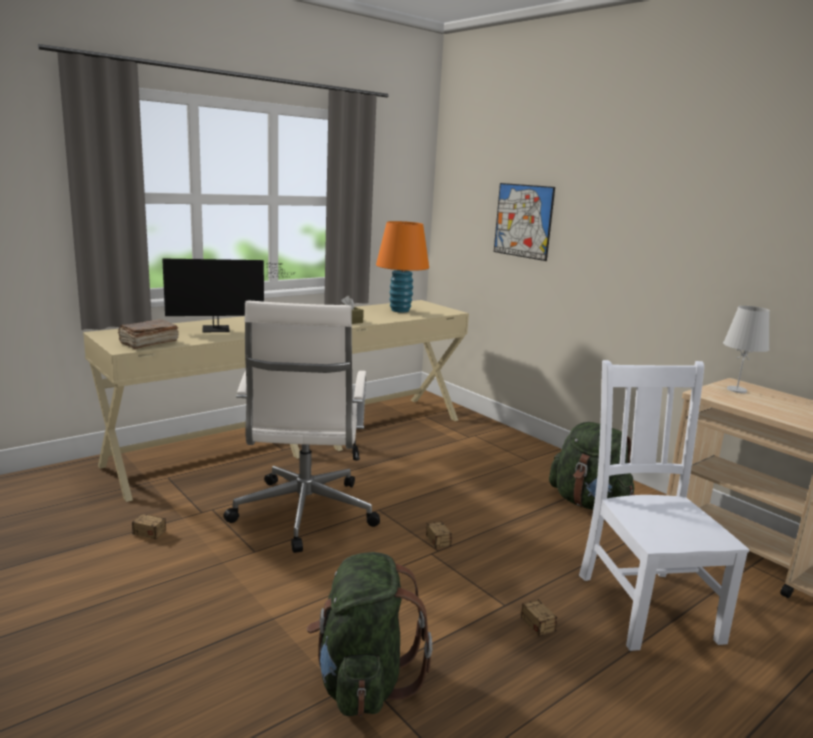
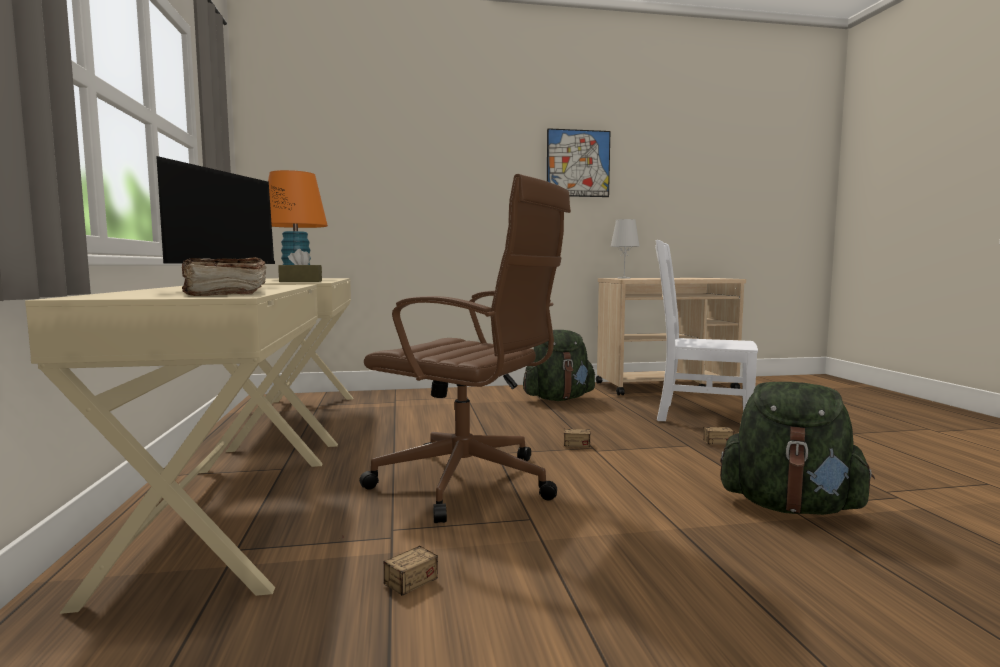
camera: 60 degrees left, 10 degrees down
(303, 514) = (469, 484): white office chair -> brown office chair
(523, 221) = (382, 181): picture -> picture (578, 163)

